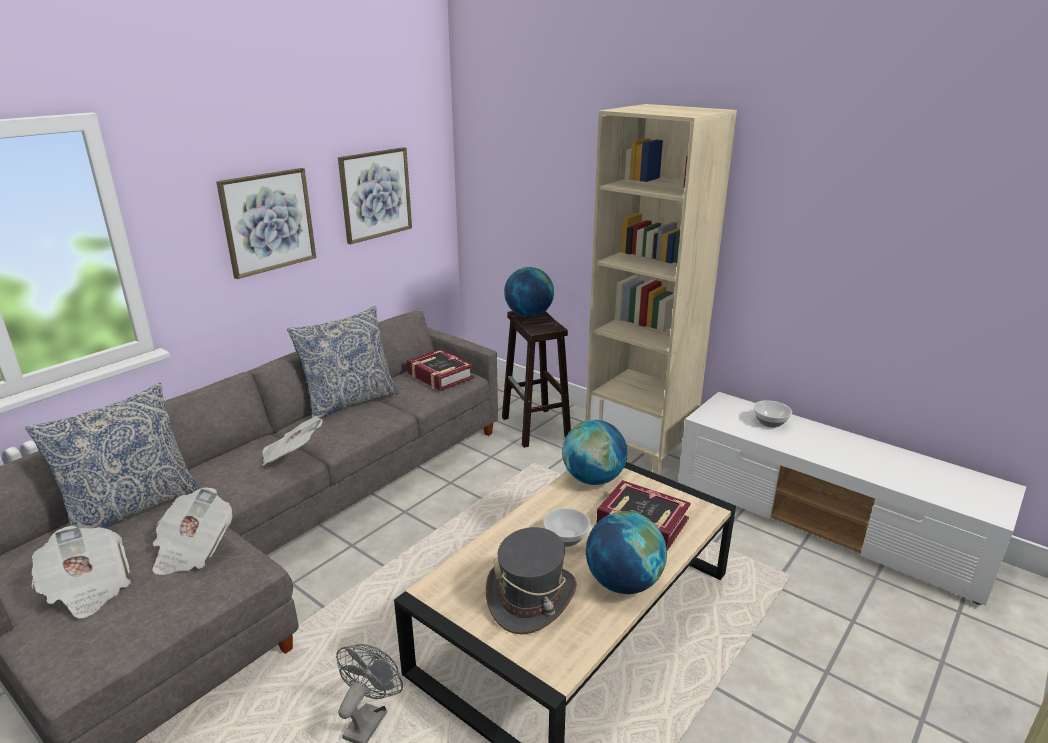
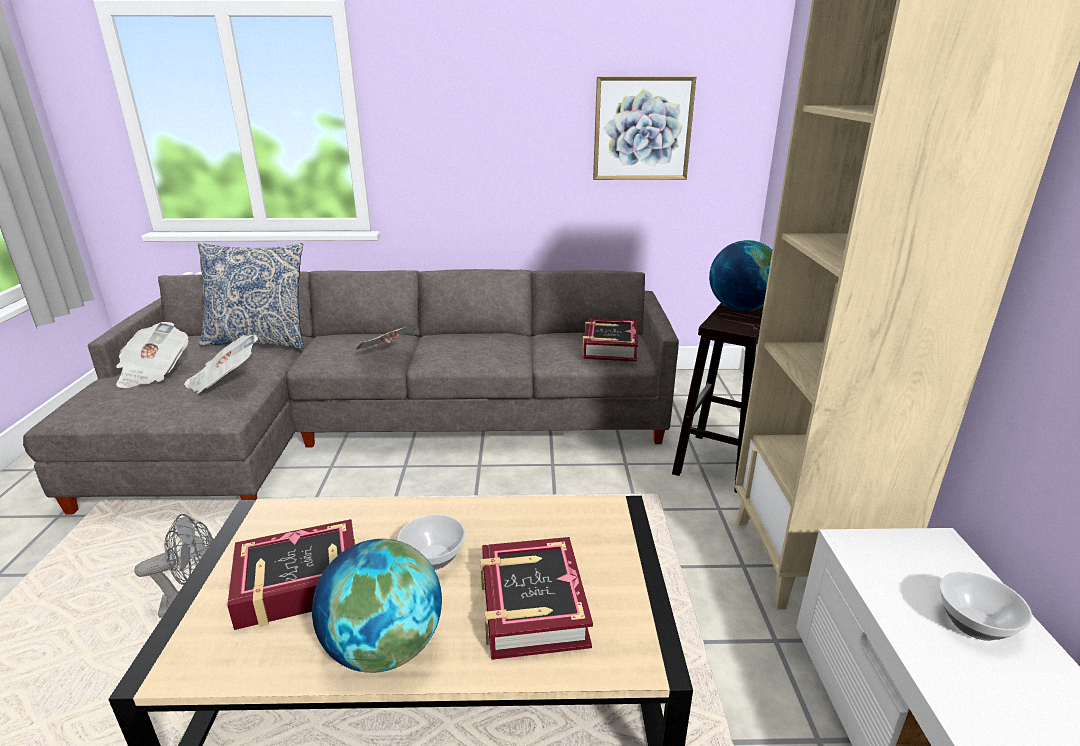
camera: 50 degrees right, 0 degrees up
(268, 222) = (499, 134): picture -> none
(349, 401) = (501, 335): pillow -> none
(531, 597) = (299, 583): grey hat -> book
(593, 479) = (575, 522): globe -> none

